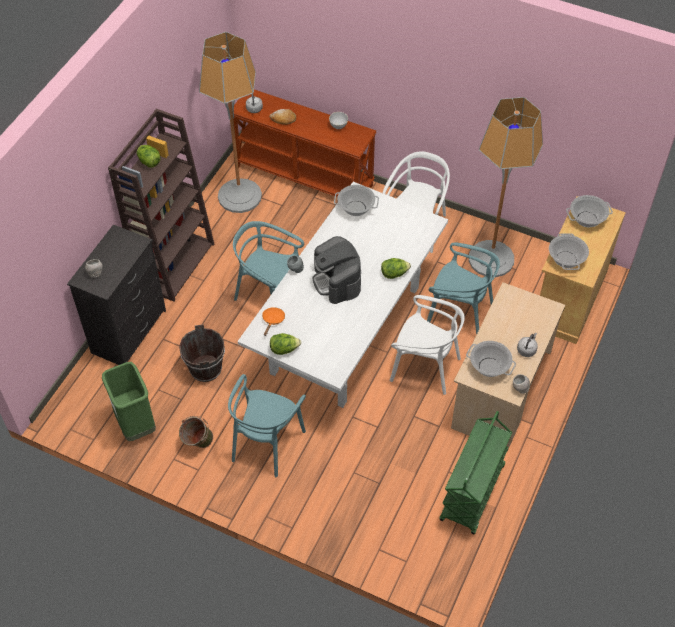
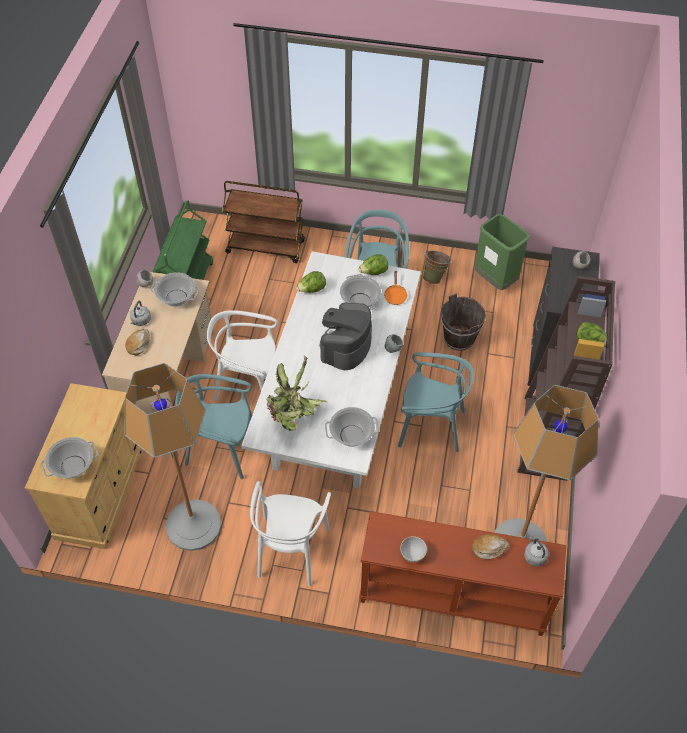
camera: 165 degrees right, 0 degrees up
(337, 281) = (345, 346): coffee machine -> coffee machine turned 120 degrees counterclockwise
(373, 529) = (266, 247): none -> brown cart
(394, 274) = (288, 366): lettuce -> lettuce (312, 290)
(400, 233) = (293, 415): none -> potted plant
(530, 326) = (138, 344): none -> bread
(566, 260) = (99, 409): cooking pot -> cooking pot (359, 301)

